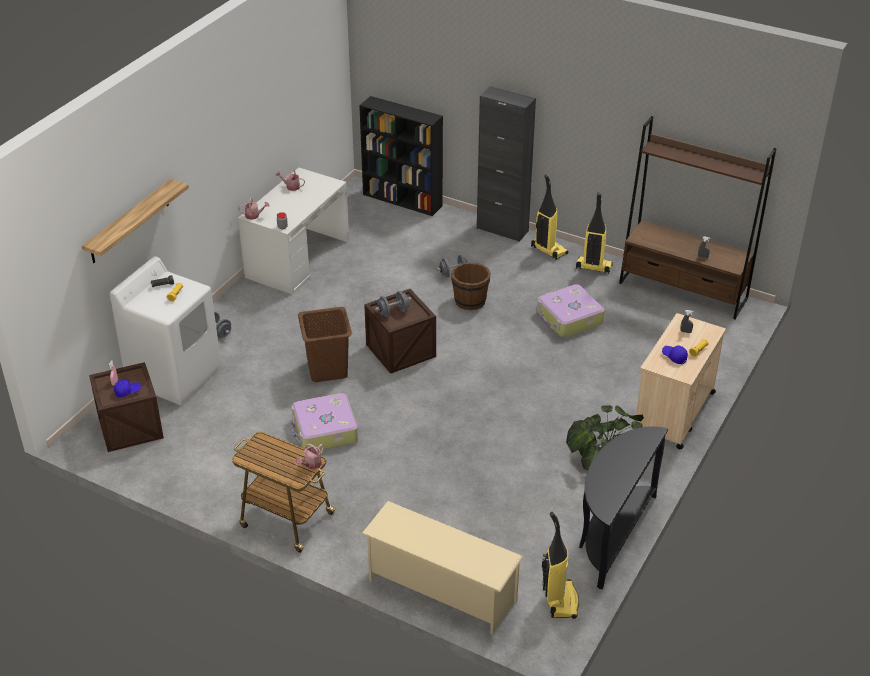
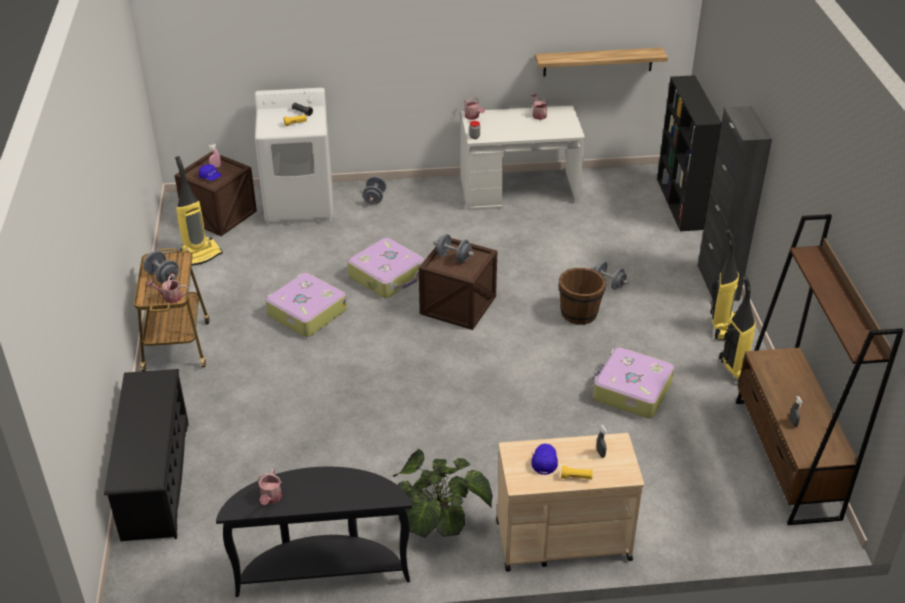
camera: 55 degrees right, 0 degrees up
(129, 222) = (300, 40): shelf -> shelf (598, 62)
(276, 459) = (163, 277): none -> grey dumbbell
(327, 369) = (387, 276): brown laundry basket -> suitcase
(441, 590) = (155, 479): beige shoe rack -> black shoe rack
(560, 600) = (198, 571): vacuum cleaner -> vacuum cleaner (200, 255)
(608, 490) = (270, 498): none -> watering can

